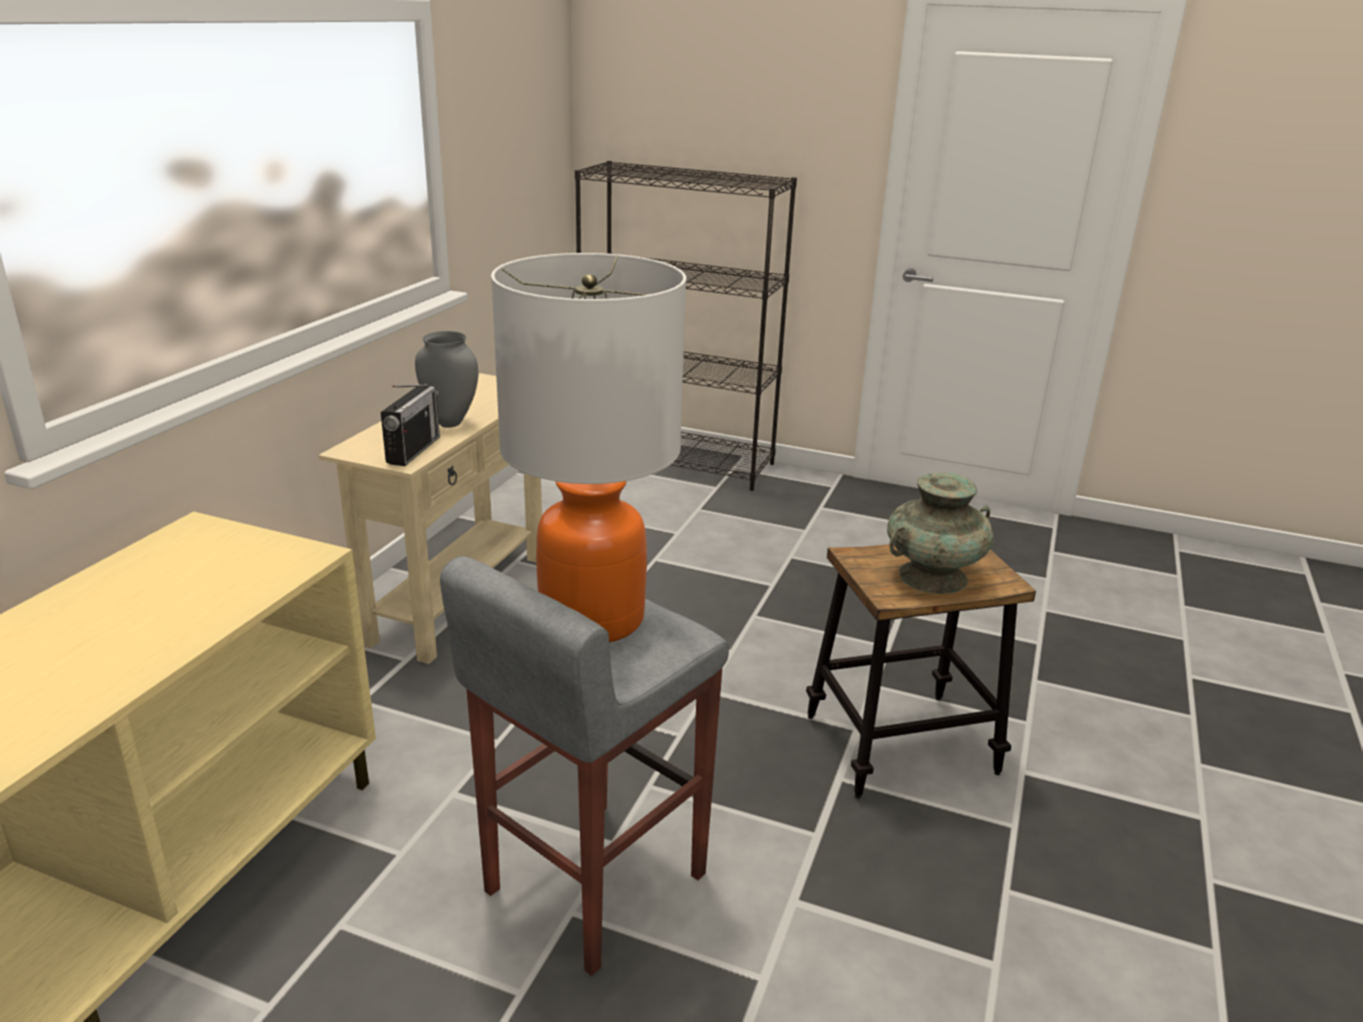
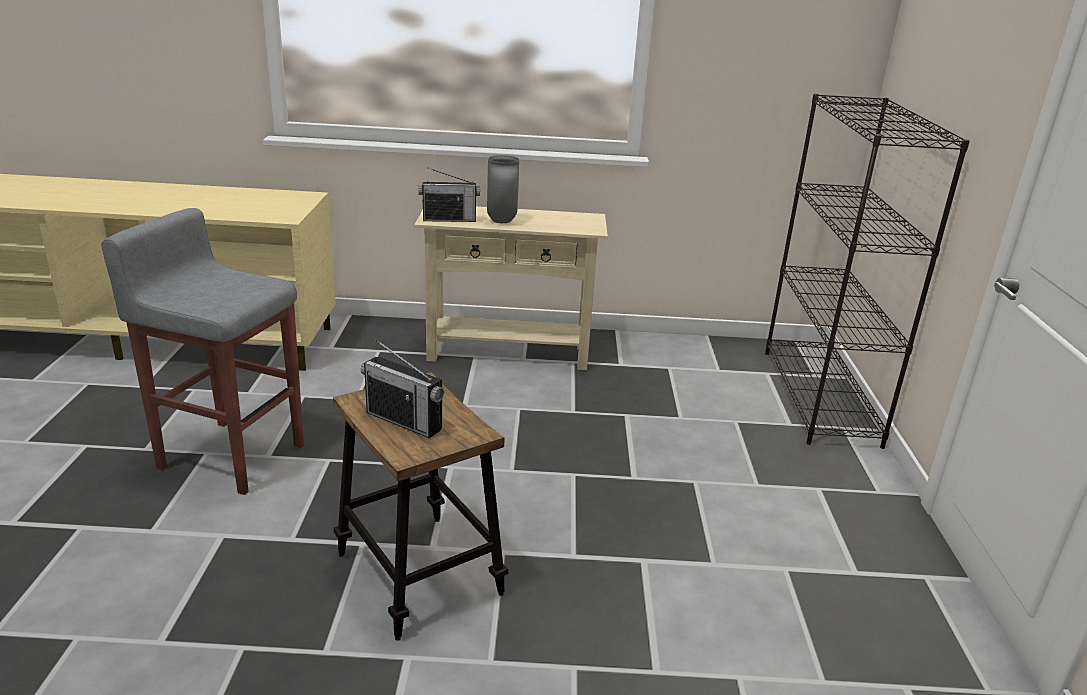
camera: 70 degrees right, 0 degrees up
(593, 618) = (233, 284): table lamp -> none
(933, 577) = (404, 421): turquoise vase -> radio

